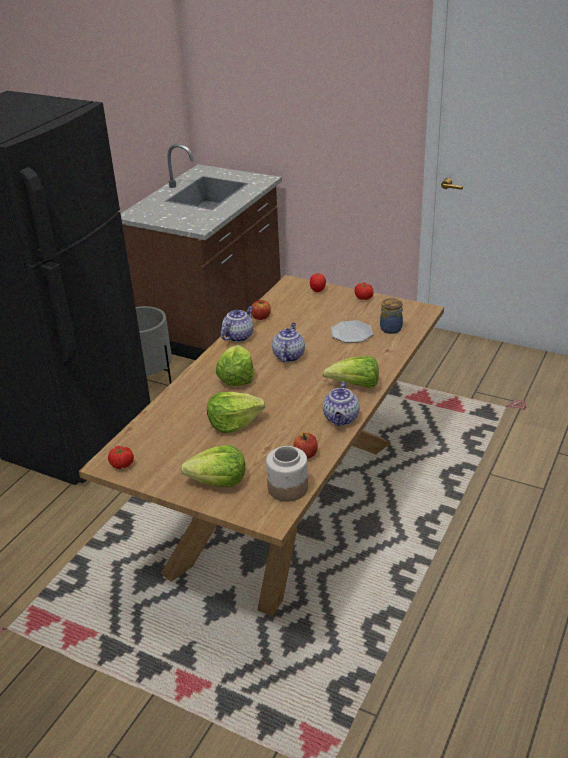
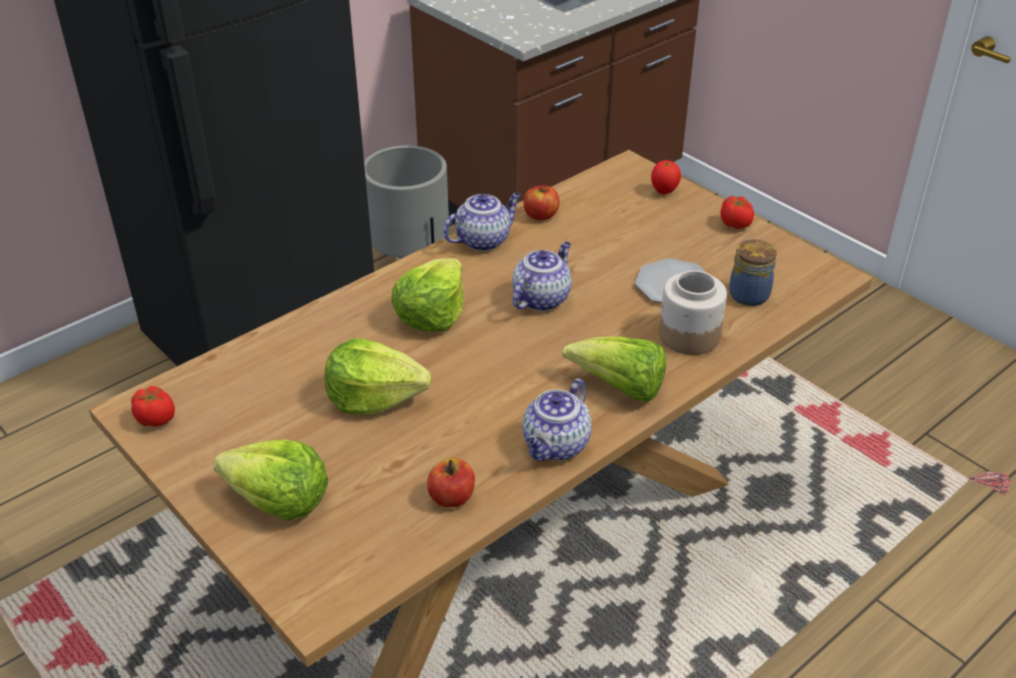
camera: 20 degrees right, 5 degrees up
(287, 488) = (380, 555): jar -> jar (688, 336)

